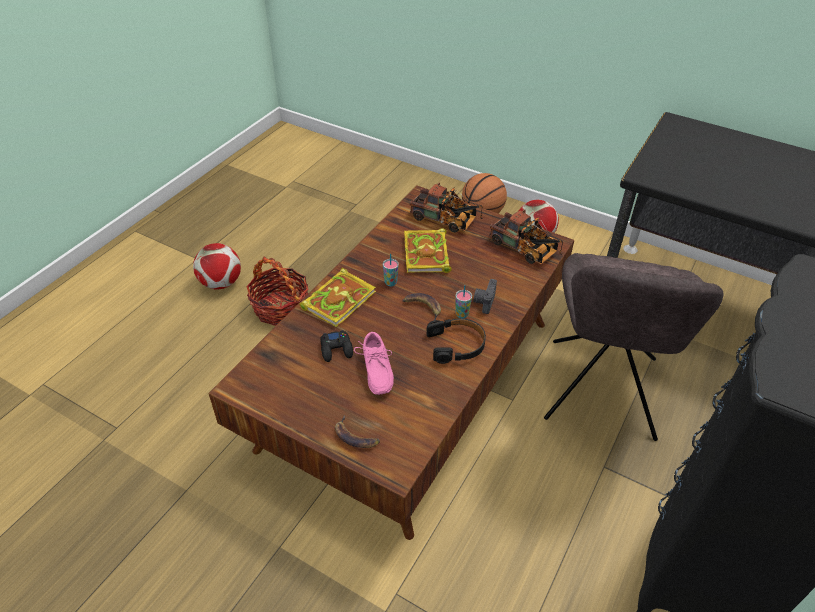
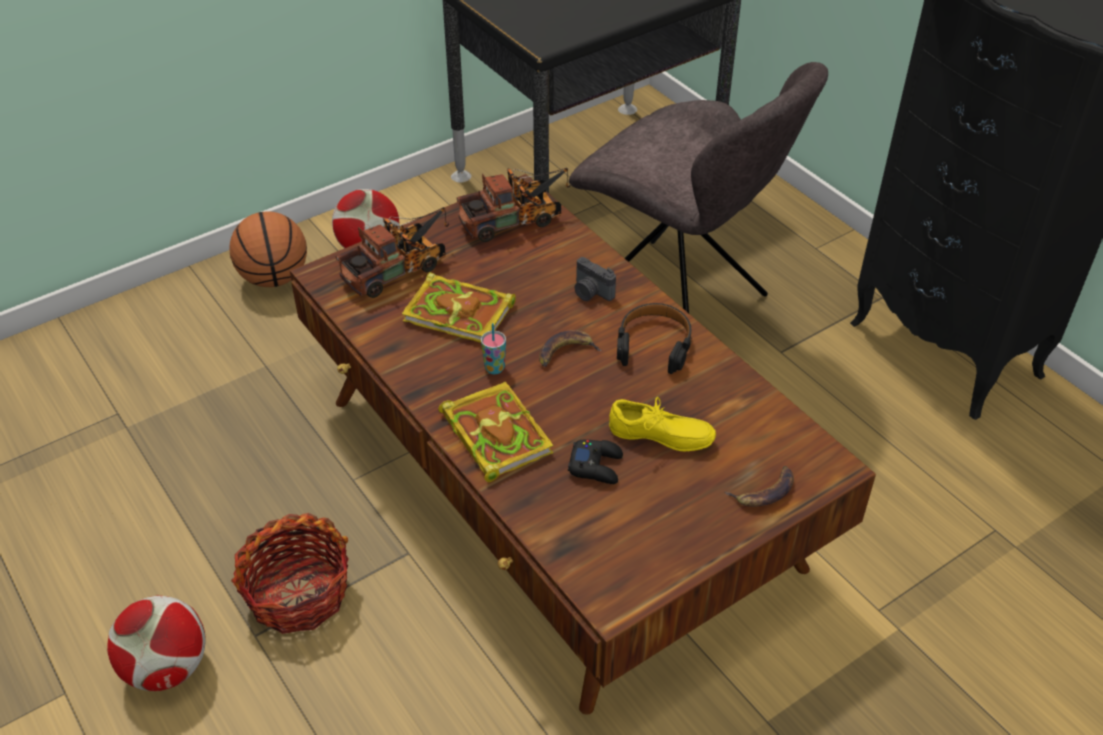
camera: 65 degrees left, 0 degrees up
(374, 372) = (660, 438): pink shoe -> yellow shoe
(462, 314) = (601, 320): cup -> none

